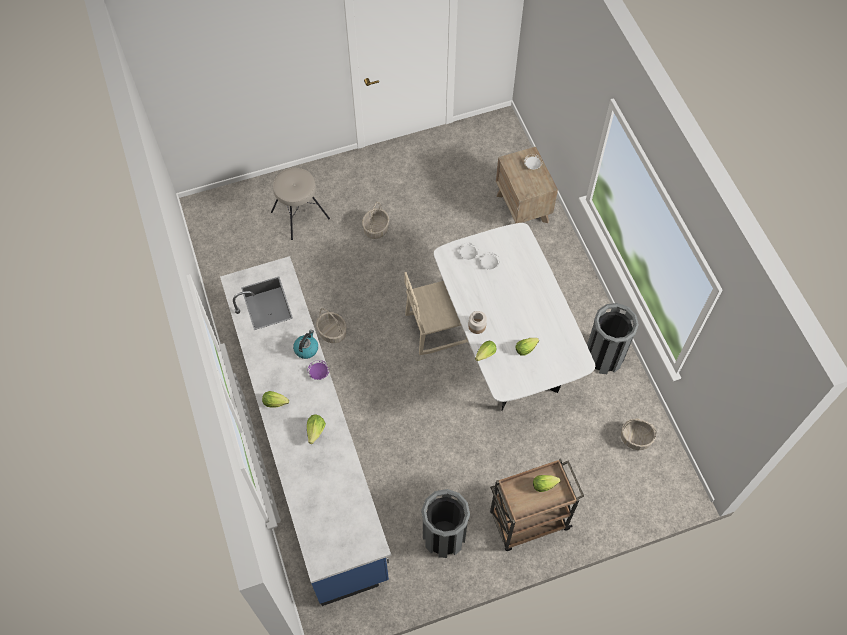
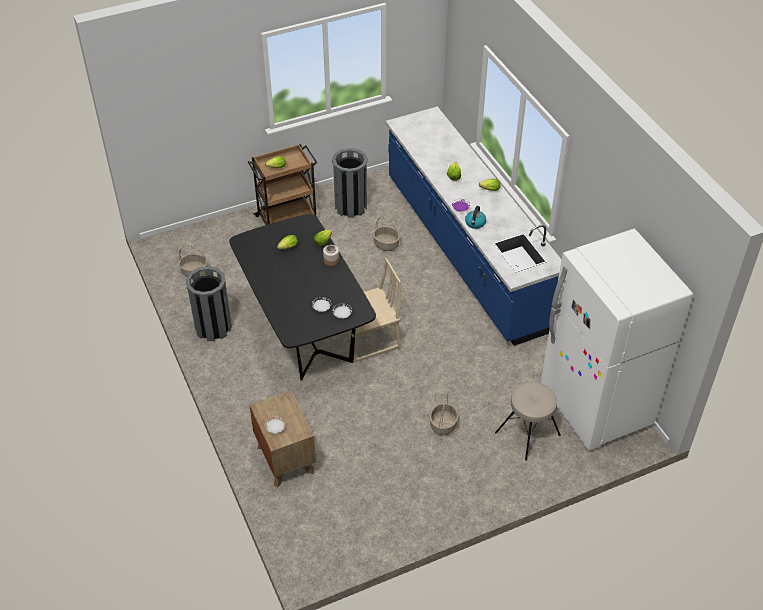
camera: 175 degrees right, 15 degrees down
(229, 236) = (595, 407): none -> white fridge
(332, 332) = (467, 330): basket -> basket (386, 244)
(505, 346) = (304, 329): white dining table -> black dining table

